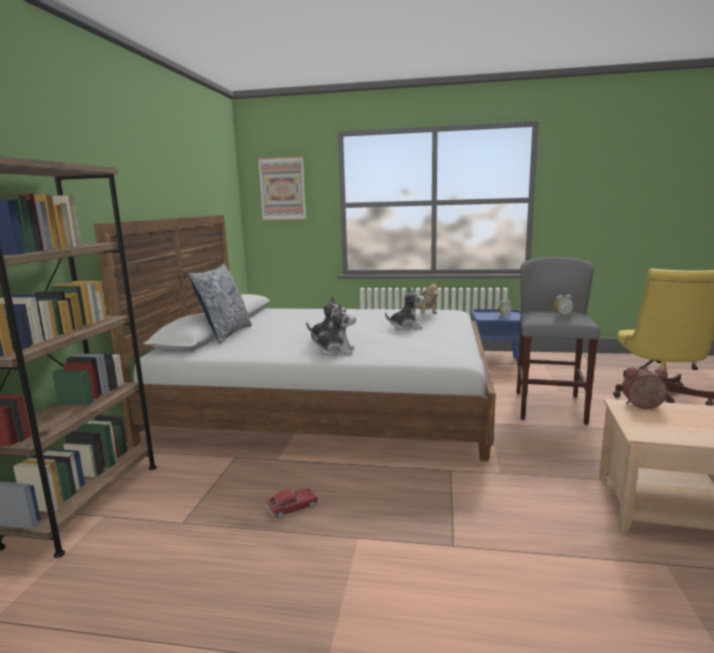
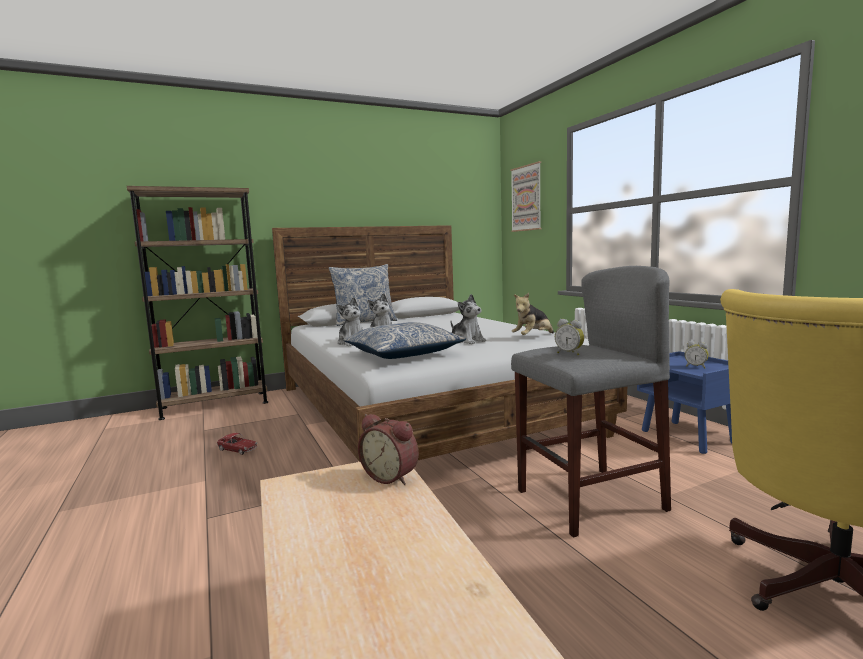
camera: 55 degrees right, 5 degrees down
(425, 346) = (403, 354): none -> pillow
(643, 406) = (391, 476): alarm clock -> alarm clock turned 150 degrees clockwise

